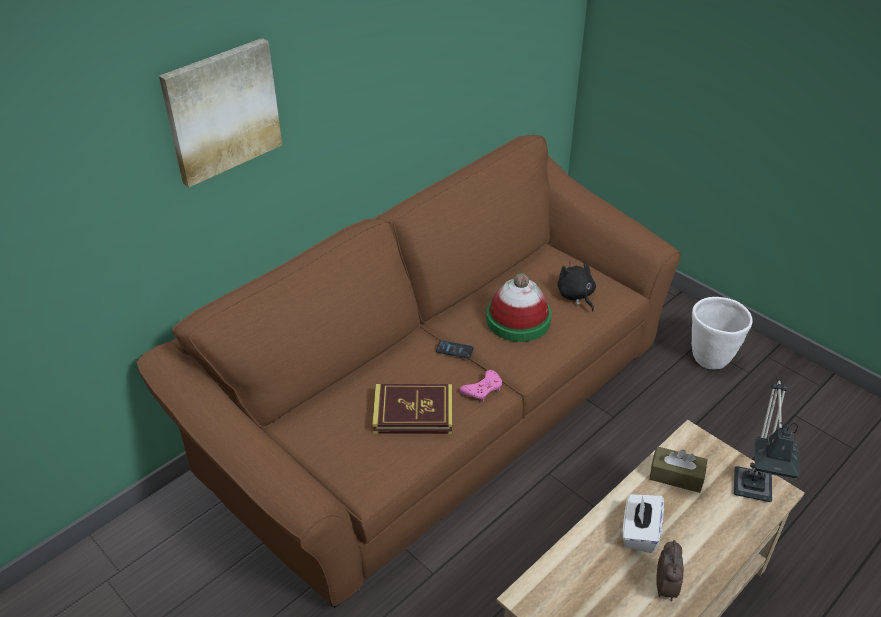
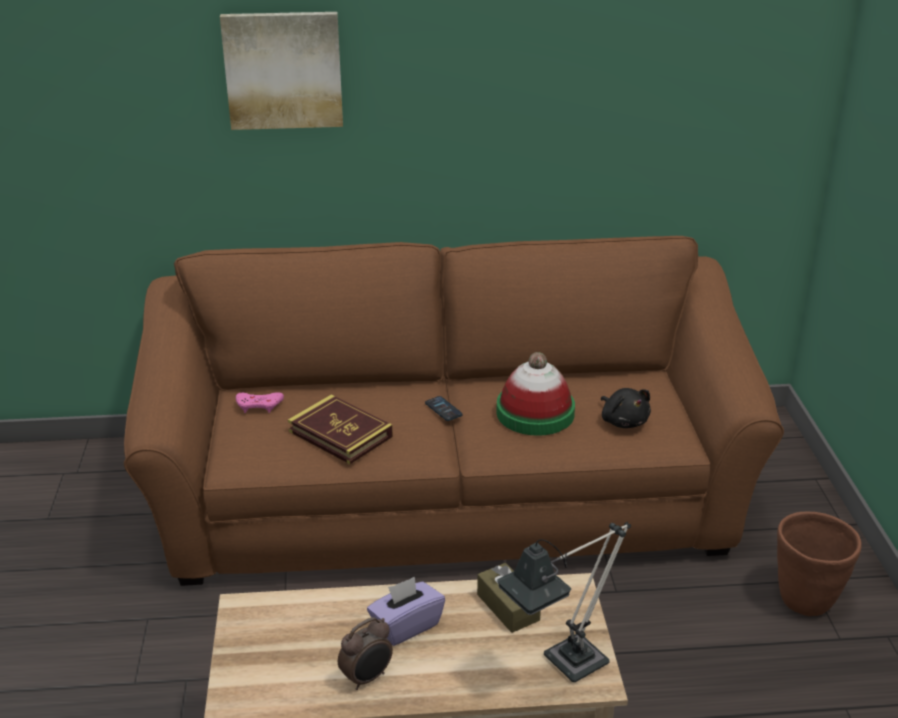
camera: 40 degrees right, 10 degrees down
(483, 389) = (425, 448): pink game controller -> pink game controller (259, 405)
(576, 295) = (623, 421): black plush toy -> black plush toy turned 135 degrees clockwise
(639, 532) = (406, 626): white tissue box -> purple tissue box
(710, 358) = (805, 600): white planter -> brown planter

